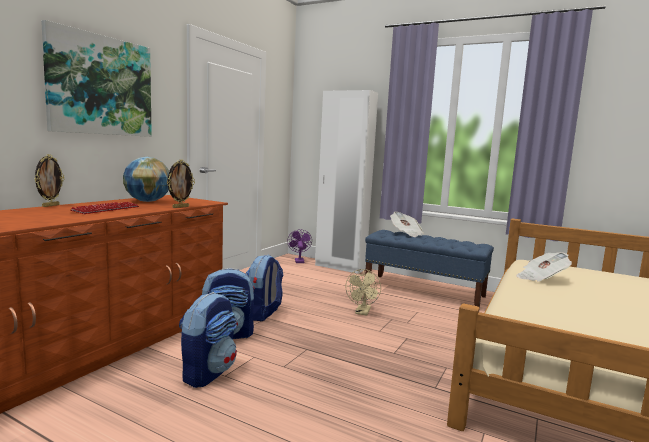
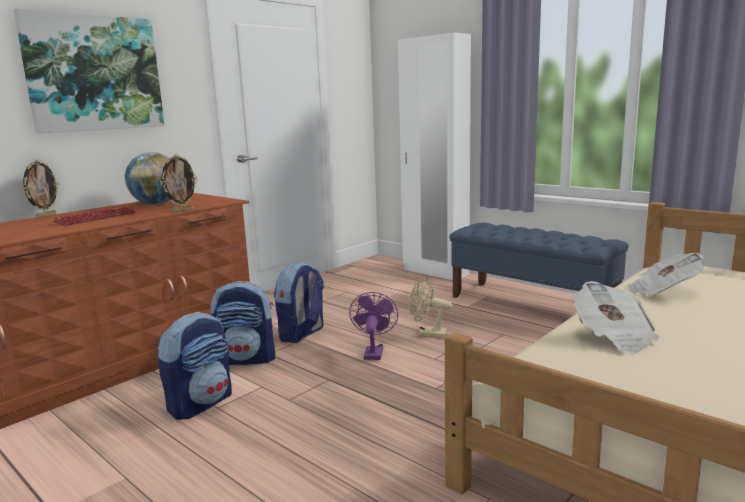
camera: 15 degrees right, 5 degrees up
(298, 260) = (386, 264): purple fan -> purple fan (373, 352)
(362, 312) = (427, 334): beige fan -> beige fan turned 75 degrees clockwise
(406, 233) = (507, 227): newspaper -> newspaper (613, 337)

